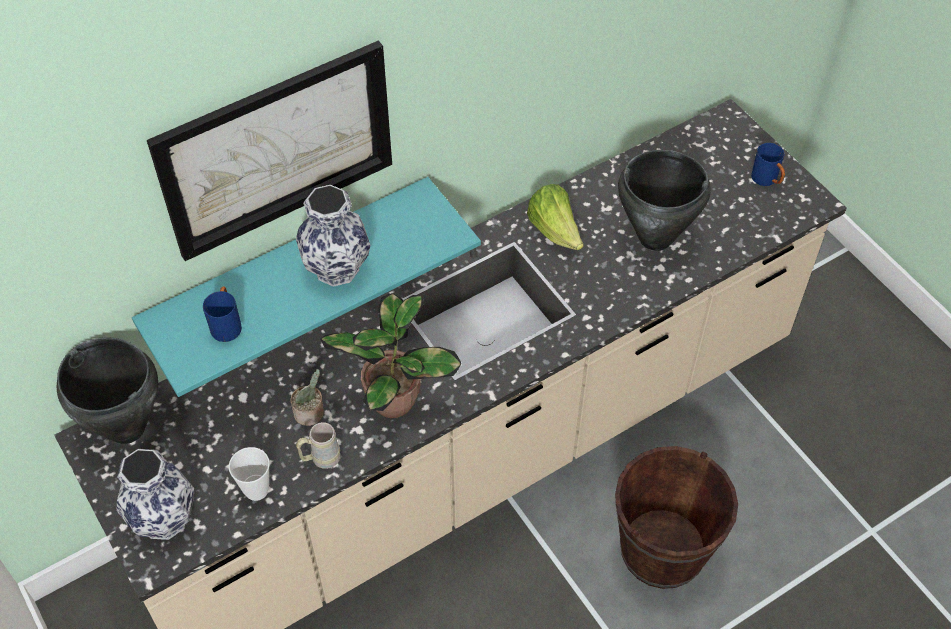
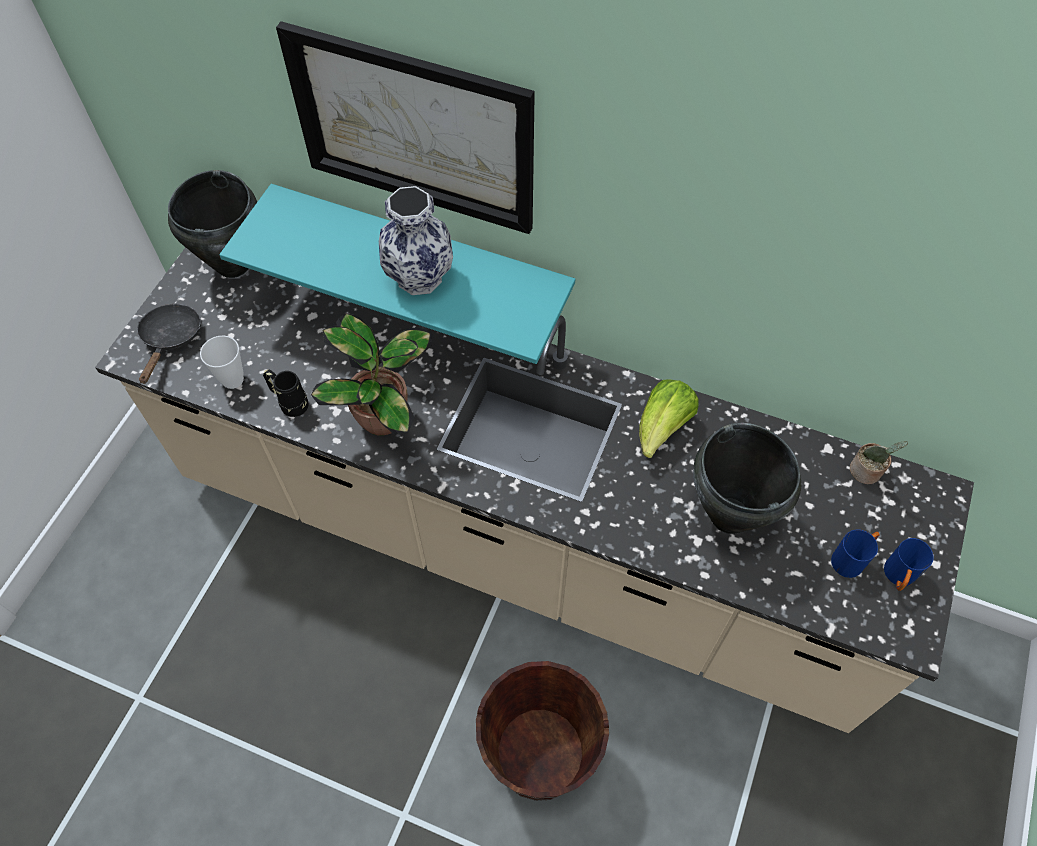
camera: 55 degrees right, 5 degrees up
(165, 519) = (170, 339): vase -> black frying pan
(226, 324) = (306, 242): blue mug -> blue mug (851, 559)
(311, 413) = (328, 369): potted plant -> potted plant (866, 472)
(320, 459) = (290, 403): beige mug -> black mug

